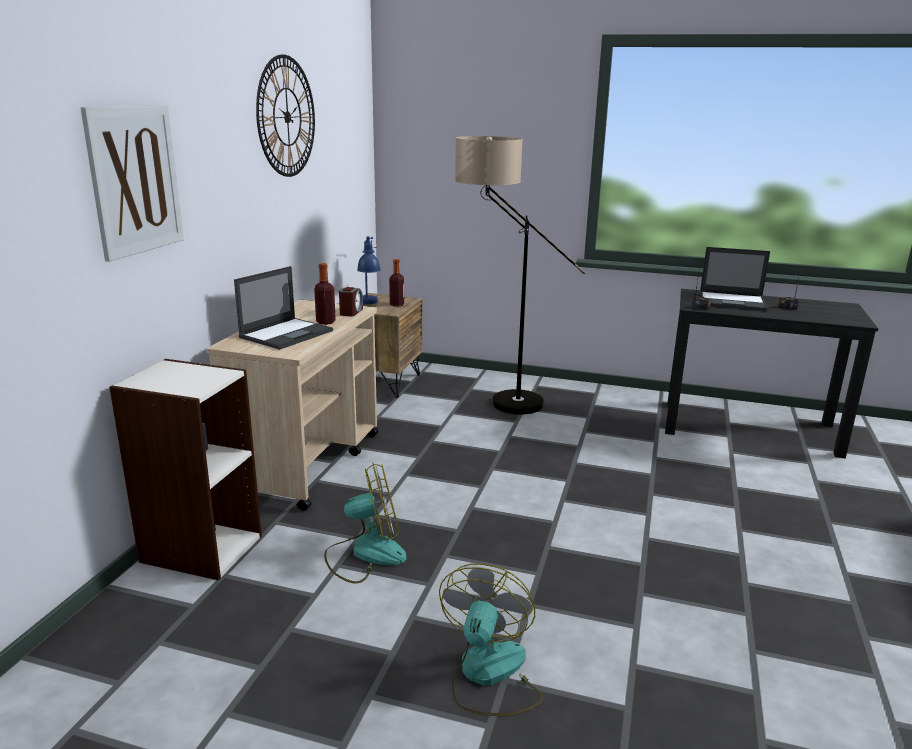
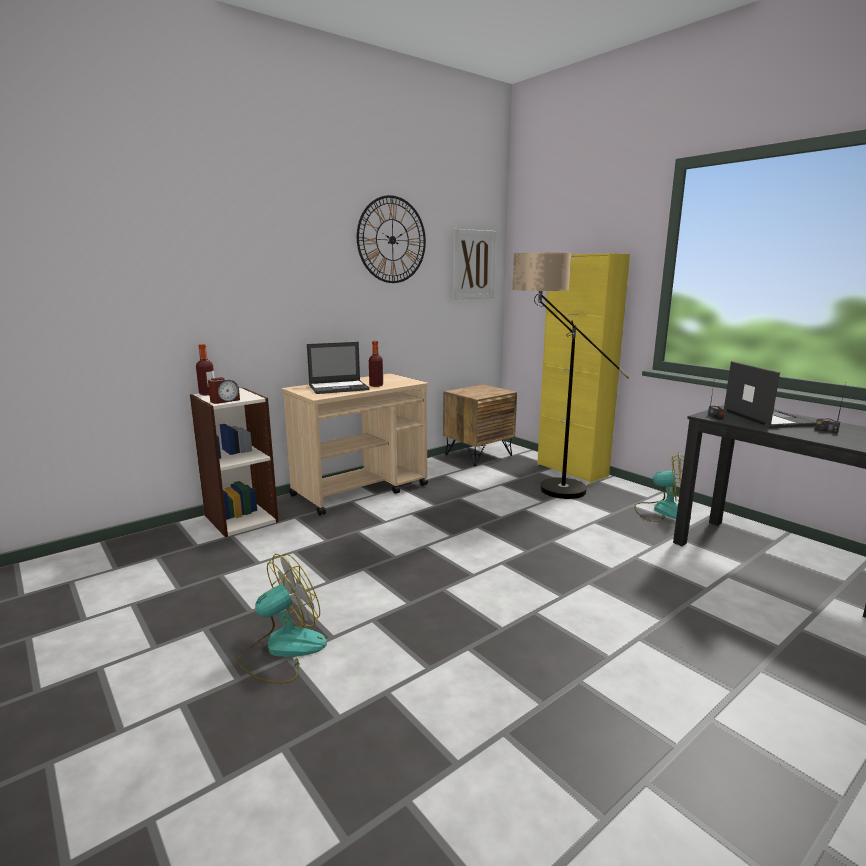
camera: 35 degrees right, 5 degrees down
(135, 180) = (228, 268): picture -> picture (473, 264)
(351, 312) = (405, 382): alarm clock -> alarm clock (224, 401)
(365, 554) = (318, 550): fan -> fan (662, 511)
(368, 304) = (470, 390): blue table lamp -> none
(397, 305) = (489, 393): bottle -> bottle (207, 394)
(498, 378) = (572, 470): none -> yellow cabinet
(732, 301) = (766, 418): laptop -> laptop turned 150 degrees counterclockwise

